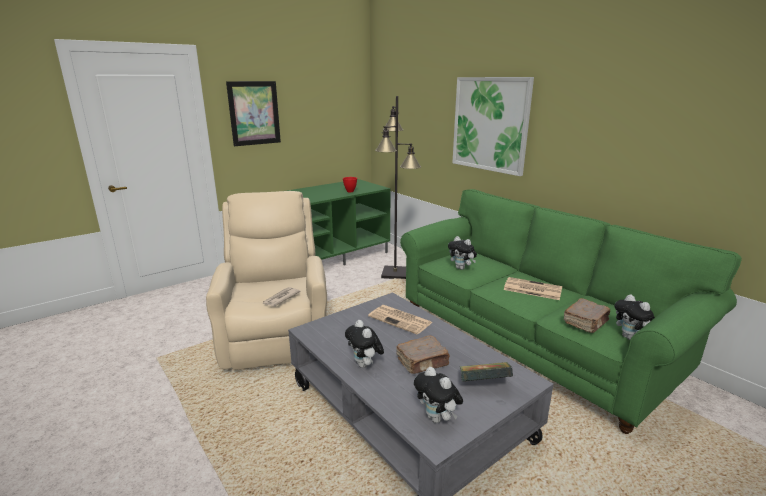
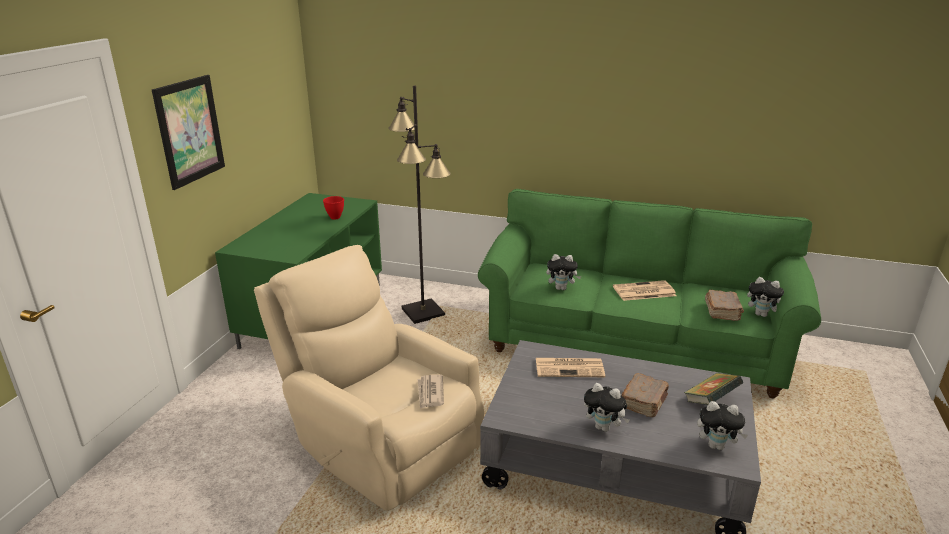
camera: 35 degrees left, 5 degrees up
(490, 124) = (526, 109): picture -> none

